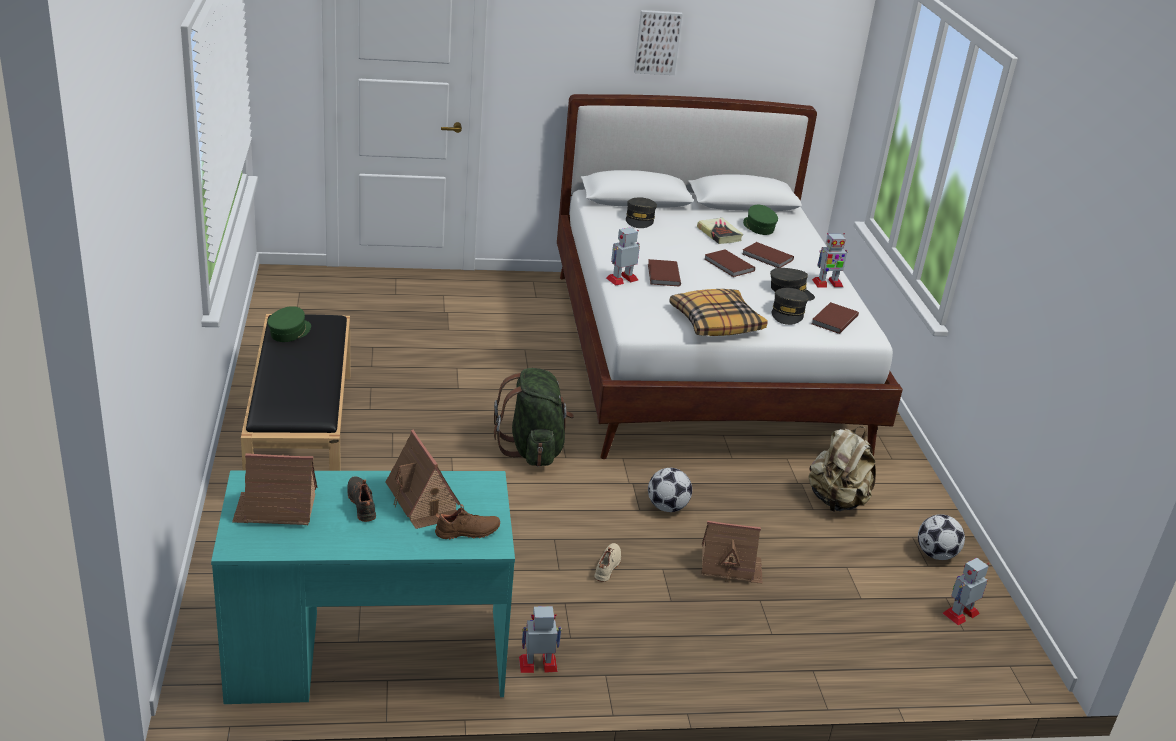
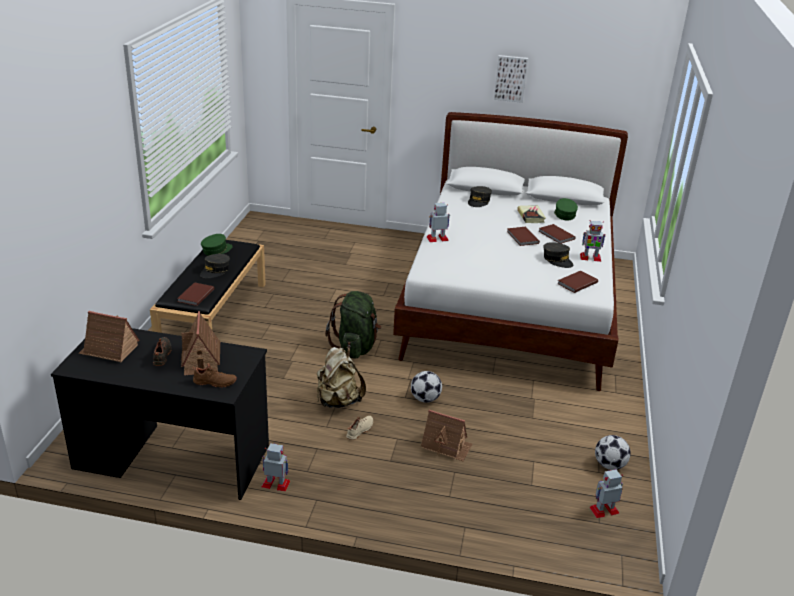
camera: 20 degrees right, 0 degrees up
(367, 655) = (172, 457): turquoise desk -> black desk
(662, 275) = (467, 239): brown book -> brown book (195, 295)
(715, 322) = (485, 274): pillow -> none
(788, 313) = (544, 274): grey cap -> grey cap (215, 271)
(837, 501) = (554, 415): beige backpack -> beige backpack (338, 401)

